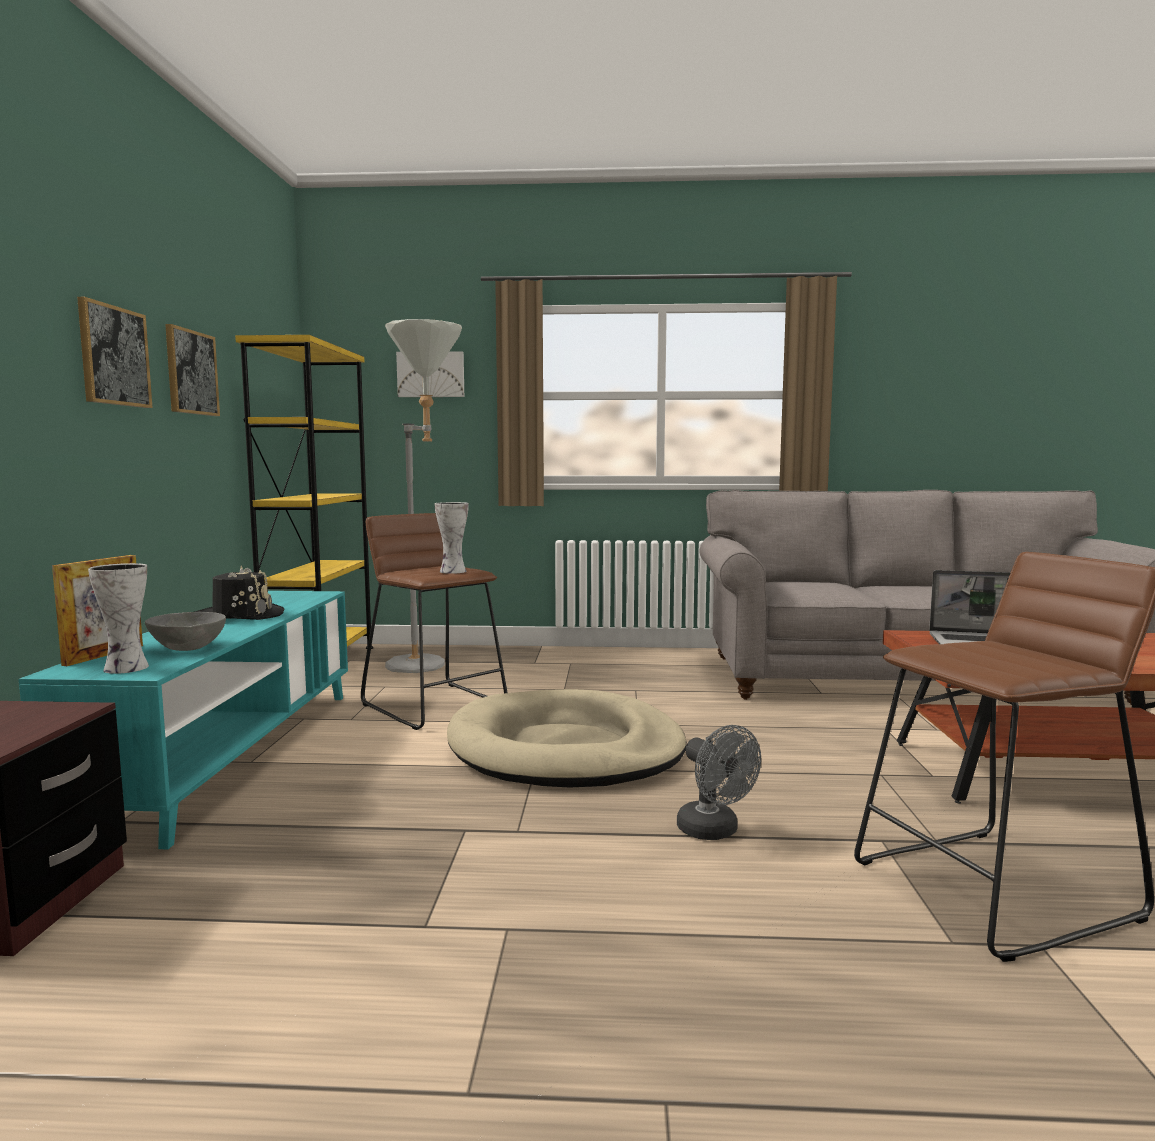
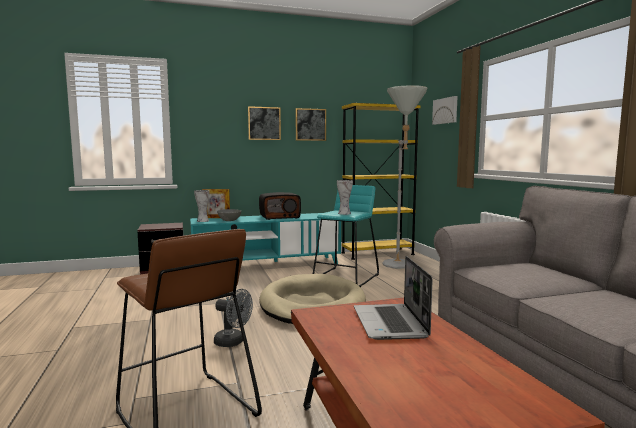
camera: 70 degrees right, 0 degrees up
(240, 615) = (280, 217): black hat -> radio
(436, 705) = (346, 277): brown stool -> turquoise stool
(714, 832) = (233, 342): grey fan -> grey fan turned 105 degrees counterclockwise

